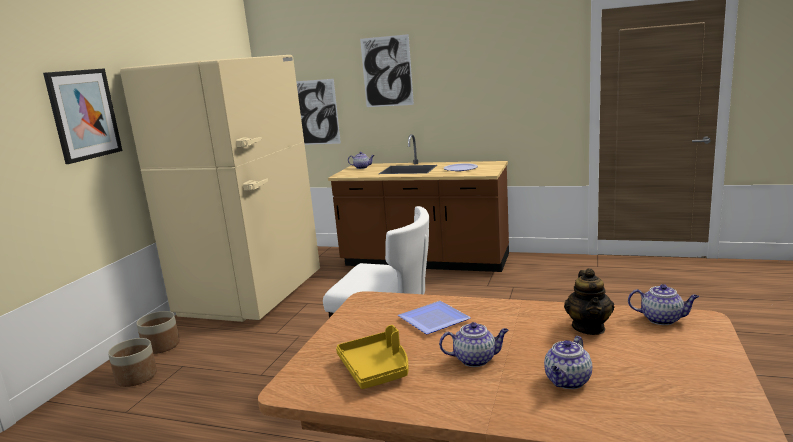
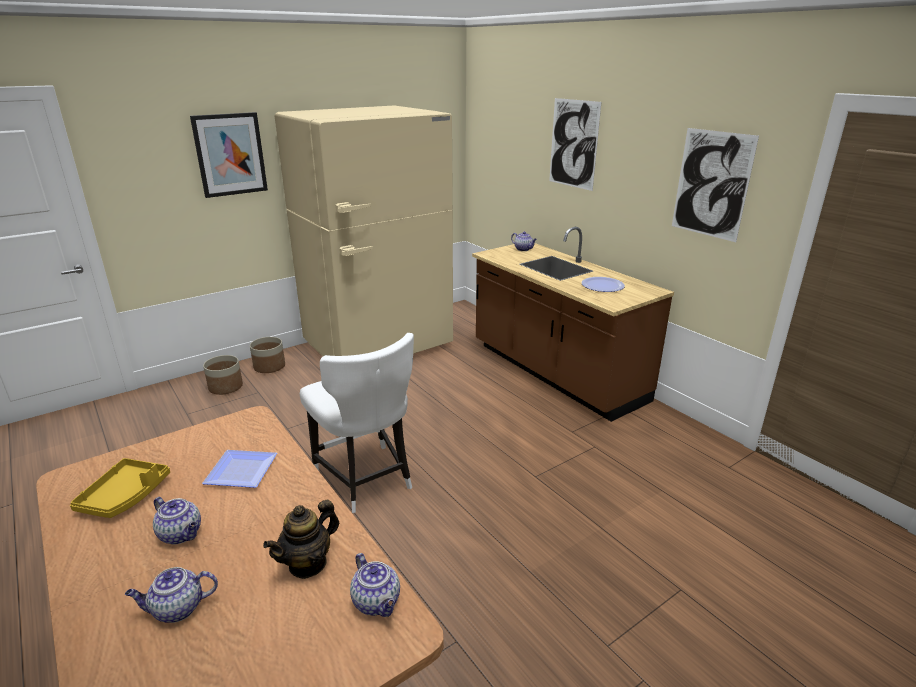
camera: 35 degrees right, 10 degrees up
(315, 112) = (506, 174): picture -> picture (711, 184)

